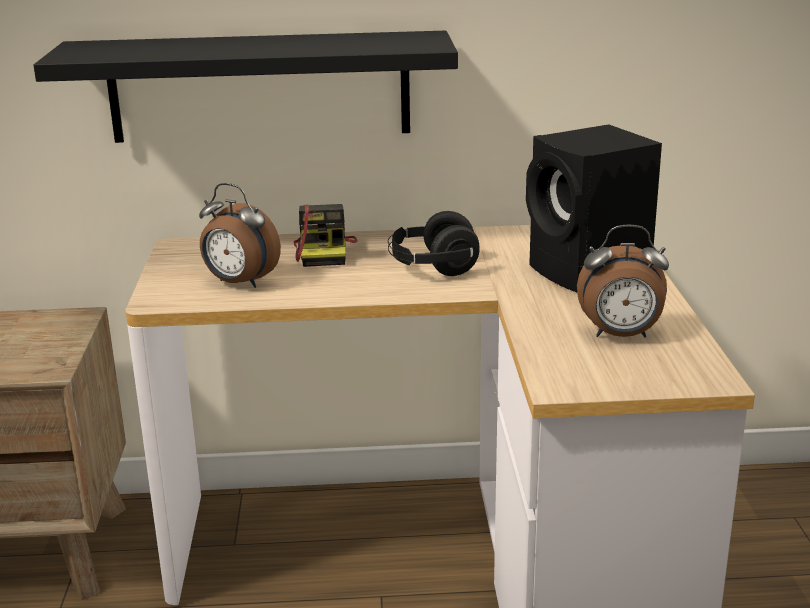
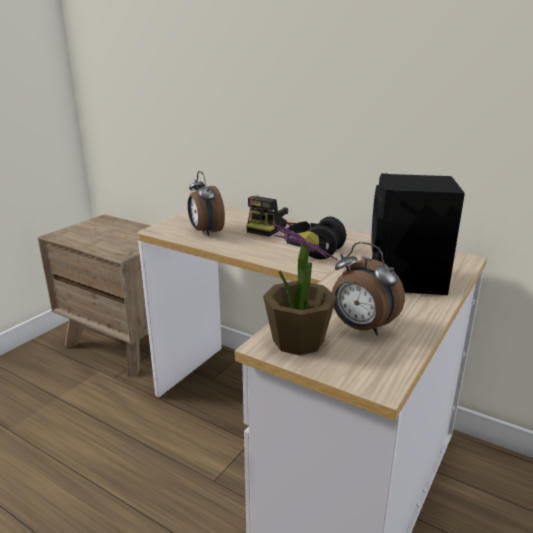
camera: 35 degrees right, 0 degrees up
(260, 87) = (265, 124): black shelf -> none
(581, 370) = (297, 341): none -> potted plant

